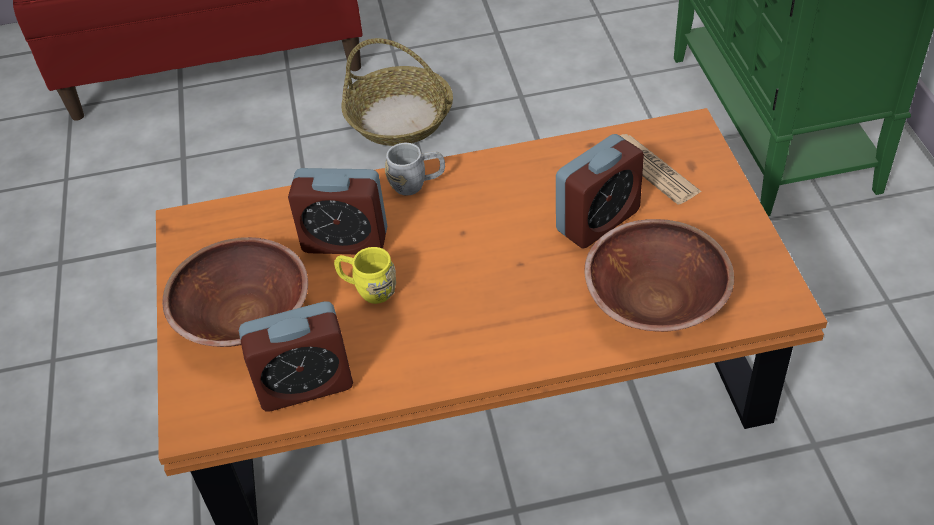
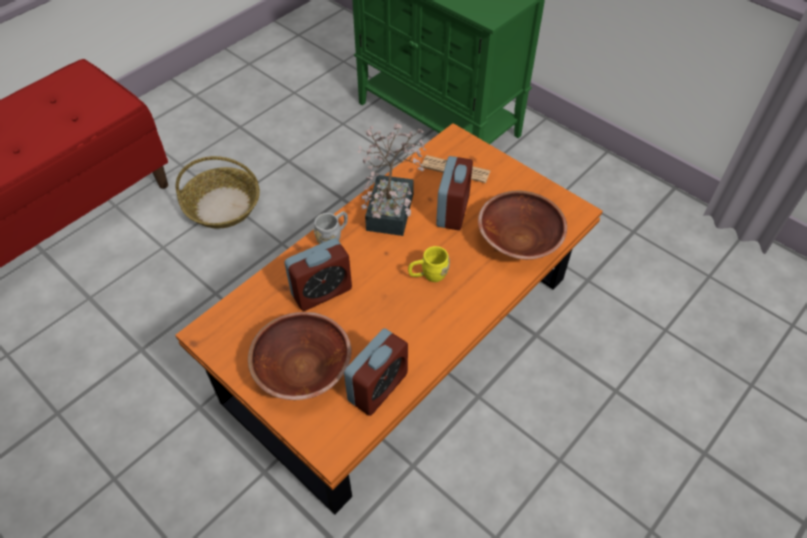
camera: 40 degrees left, 5 degrees up
(368, 289) = (362, 313): yellow mug -> yellow mug (428, 275)
(523, 179) = (392, 206): none -> potted plant

